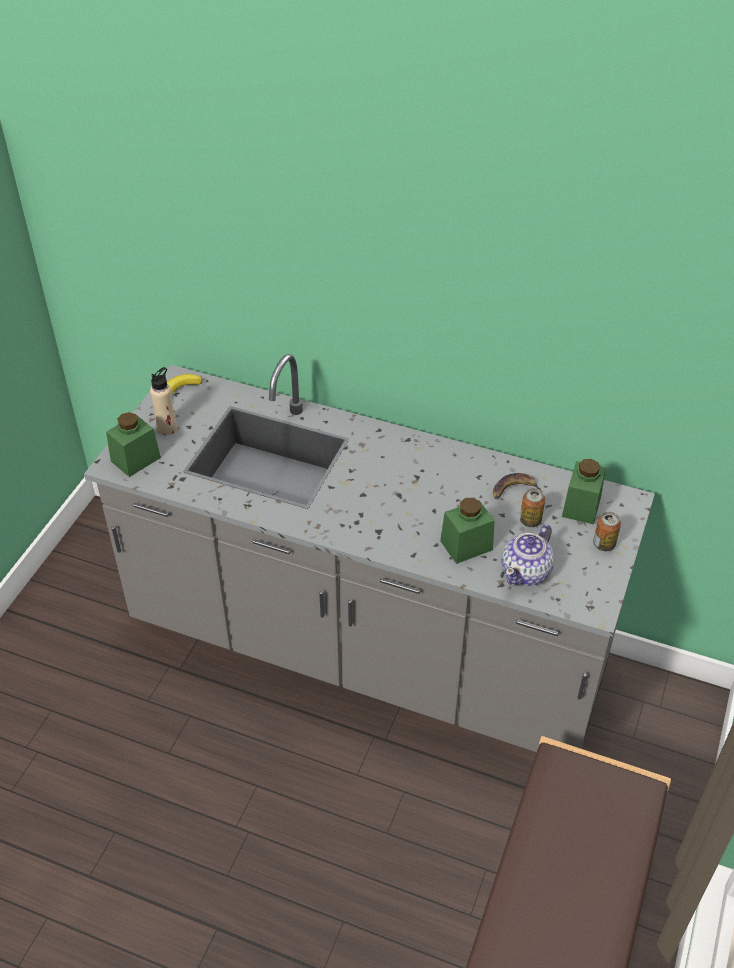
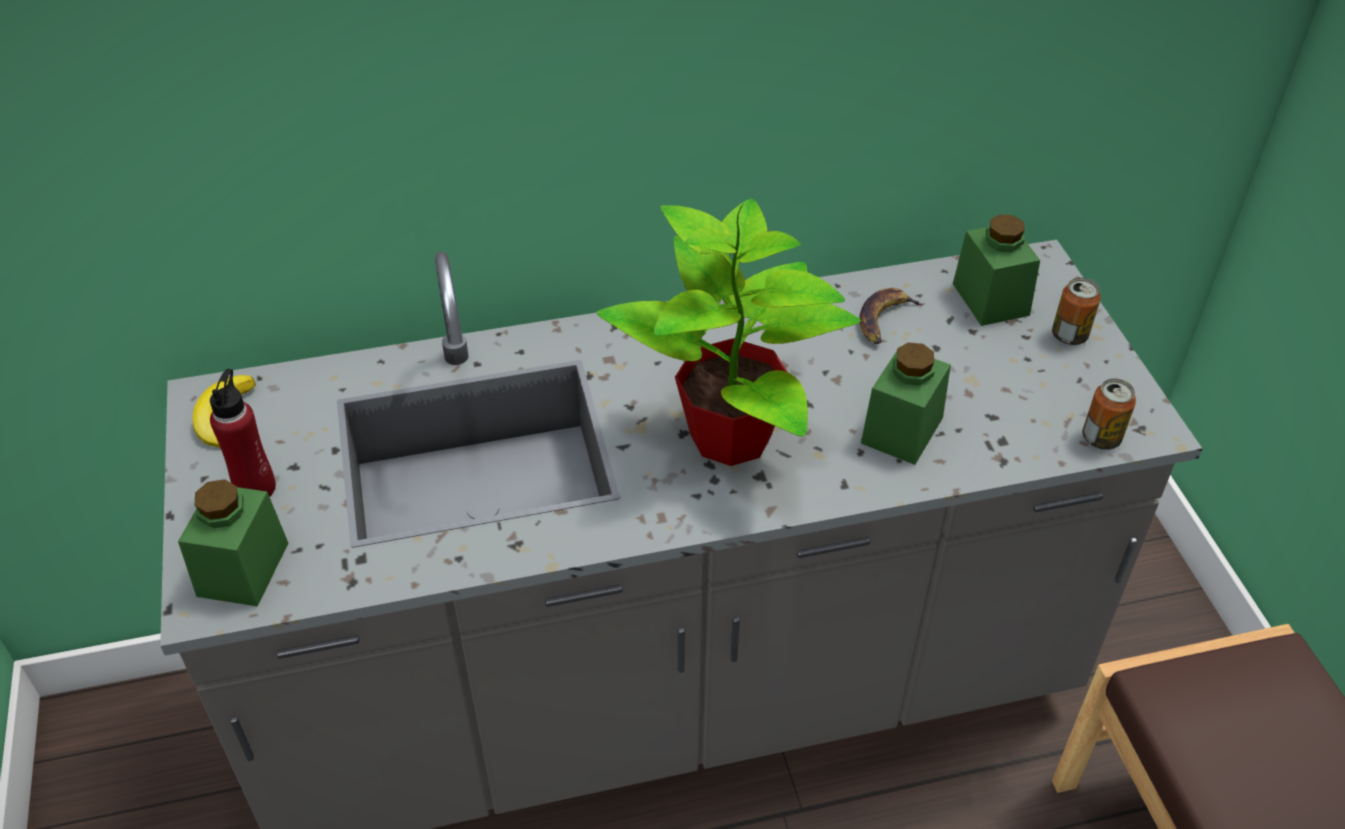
camera: 35 degrees left, 0 degrees up
(167, 428) = (255, 488): beige bottle -> red bottle
(384, 507) = (733, 436): none -> potted plant
(526, 572) = (1016, 424): teapot -> none
(530, 521) = (949, 351): can -> can (1101, 438)

